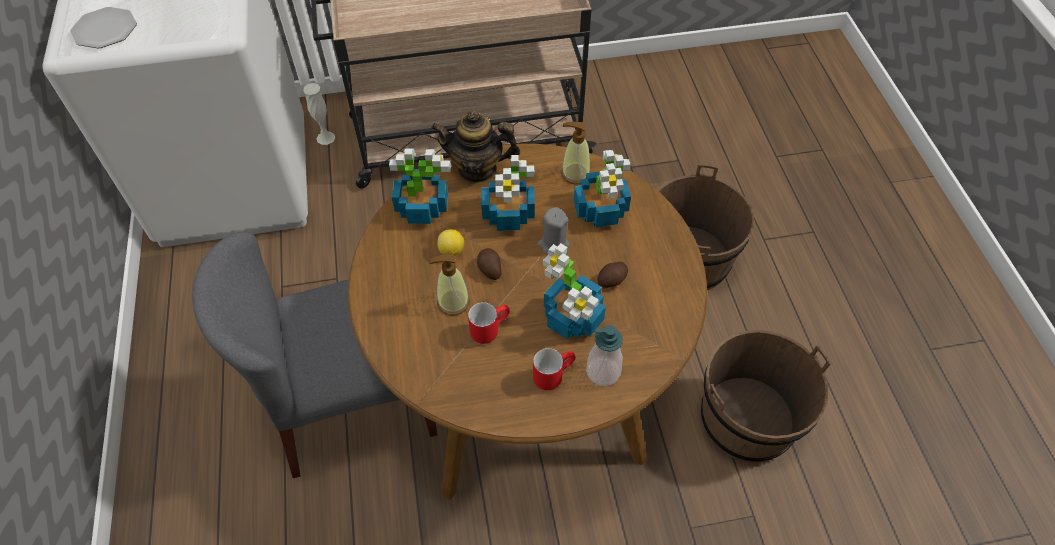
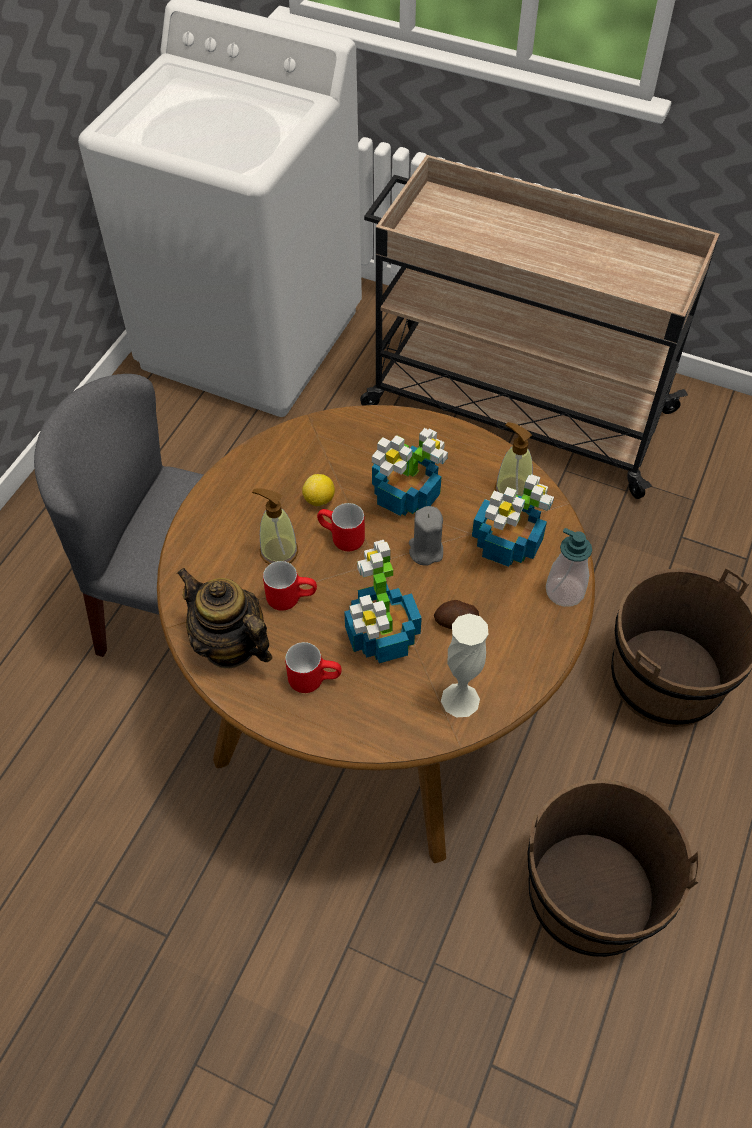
camera: 35 degrees right, 0 degrees up
(105, 29) = (153, 122): plate -> none
(325, 138) = (368, 336): white vase -> white vase (460, 700)
(421, 207) = (326, 441): potted plant -> none
(477, 169) = (414, 431): teapot -> teapot (229, 645)
(489, 269) = (340, 539): potato -> red mug
(603, 371) = (366, 707): soap dispenser -> soap dispenser (564, 591)

